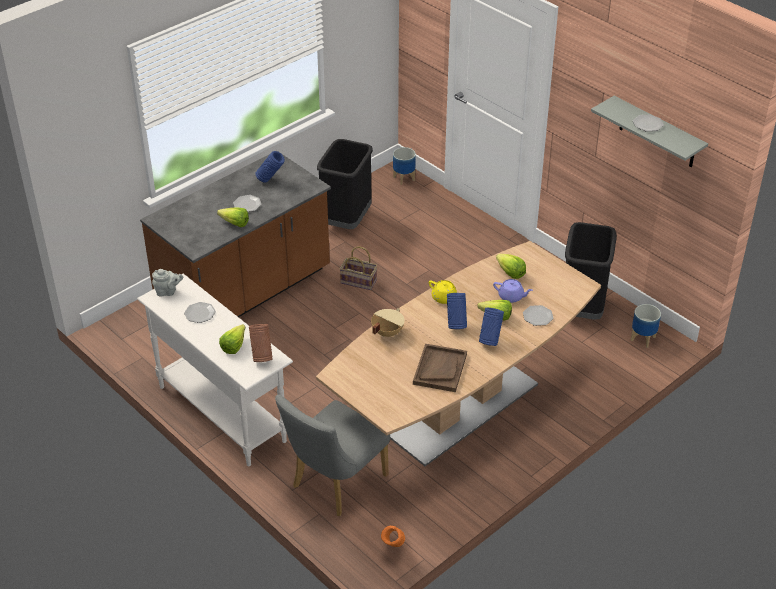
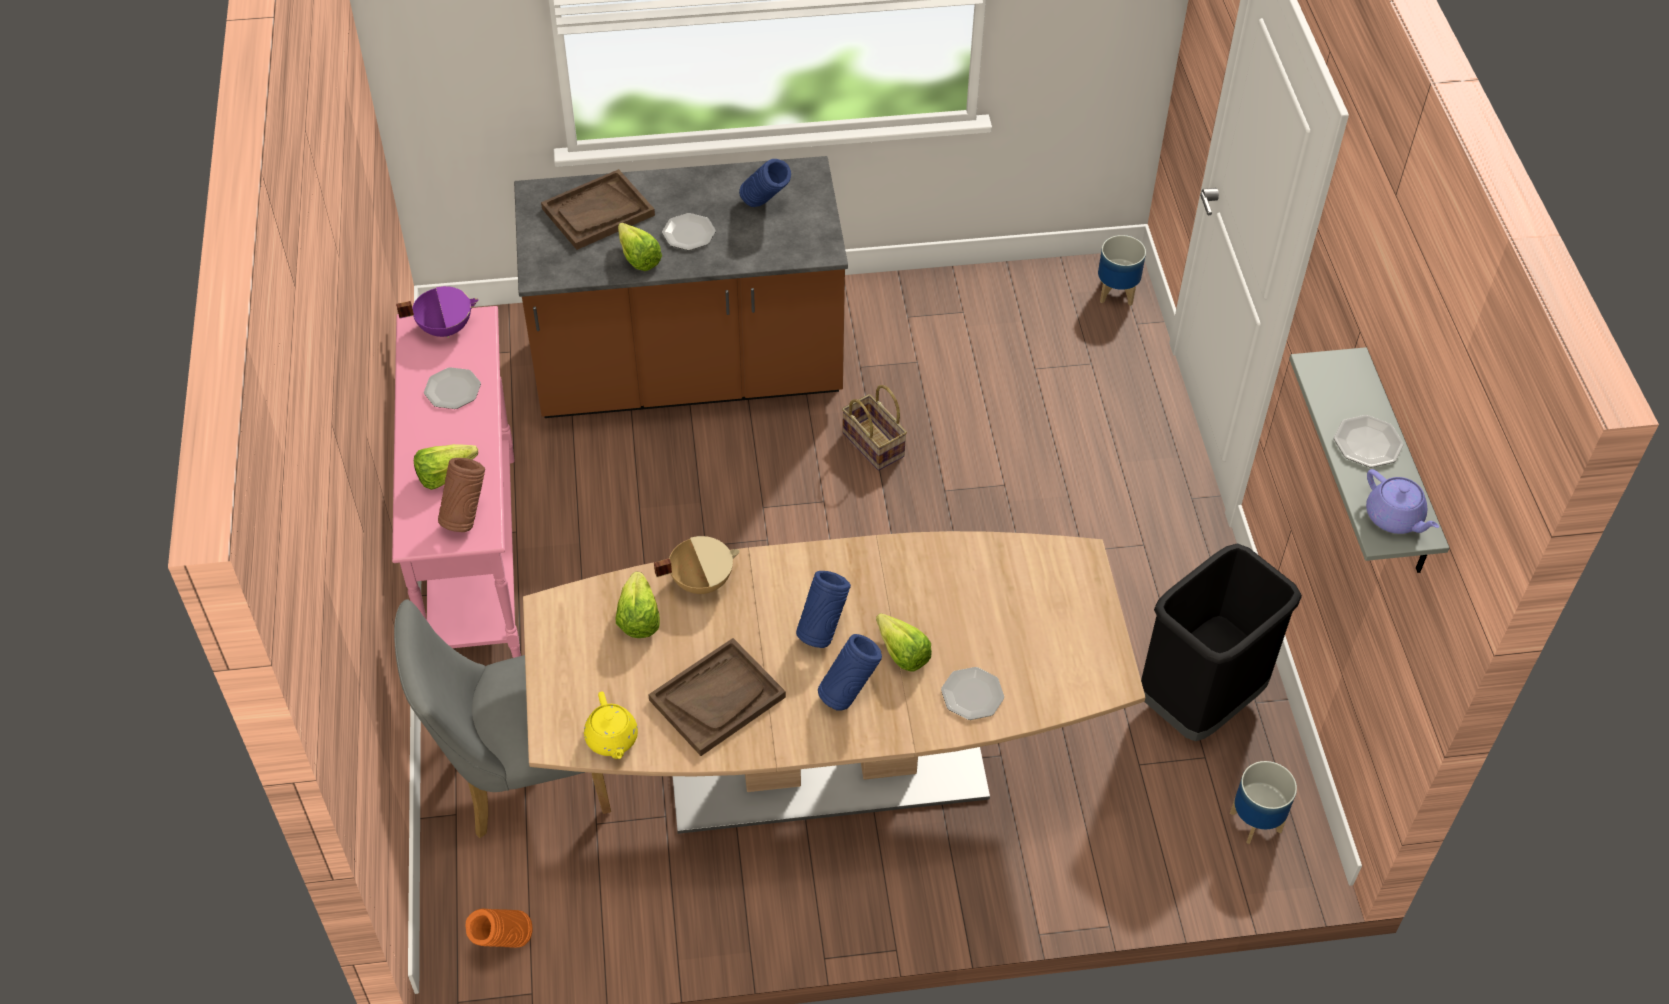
camera: 35 degrees right, 10 degrees up
(168, 292) = (445, 327): grey teapot -> purple cooking pot
(195, 214) = (598, 212): none -> brown tray
(222, 413) = (475, 559): white console table -> pink console table
(346, 220) = (953, 323): black trash can -> none
(444, 298) = (851, 570): yellow teapot -> yellow teapot (612, 739)
(510, 273) = (1006, 584): lettuce -> lettuce (638, 618)
(511, 297) = (964, 631): purple teapot -> purple teapot (1394, 518)

